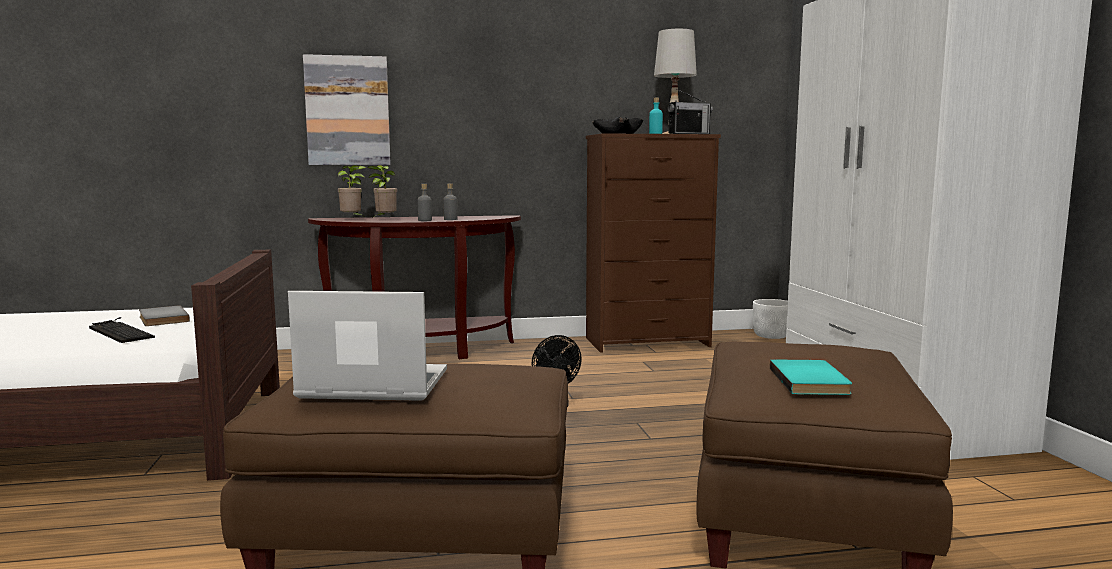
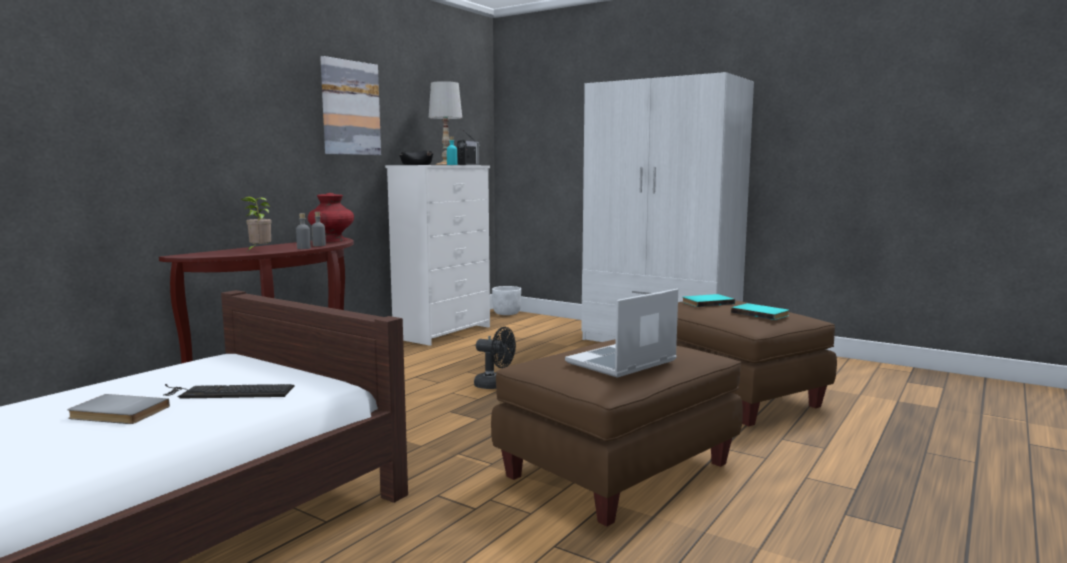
camera: 45 degrees left, 0 degrees up
(161, 319) = (216, 376): grey book -> grey book (117, 413)
(348, 111) = (188, 139): picture -> picture (350, 108)
(352, 219) = (223, 253): potted plant -> none
(491, 216) = (332, 240): none -> red vase
(648, 342) = (444, 332): brown dresser -> white dresser
(794, 349) = (706, 302): none -> turquoise book

